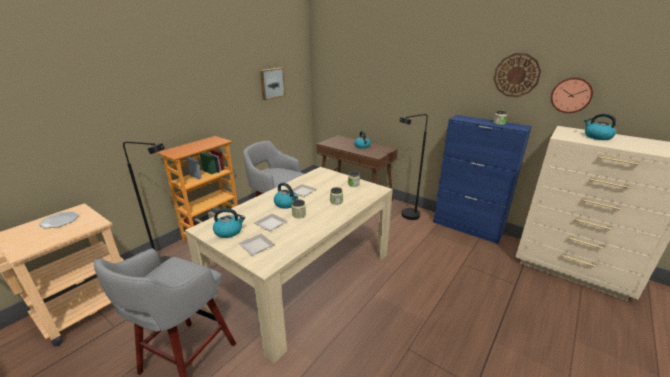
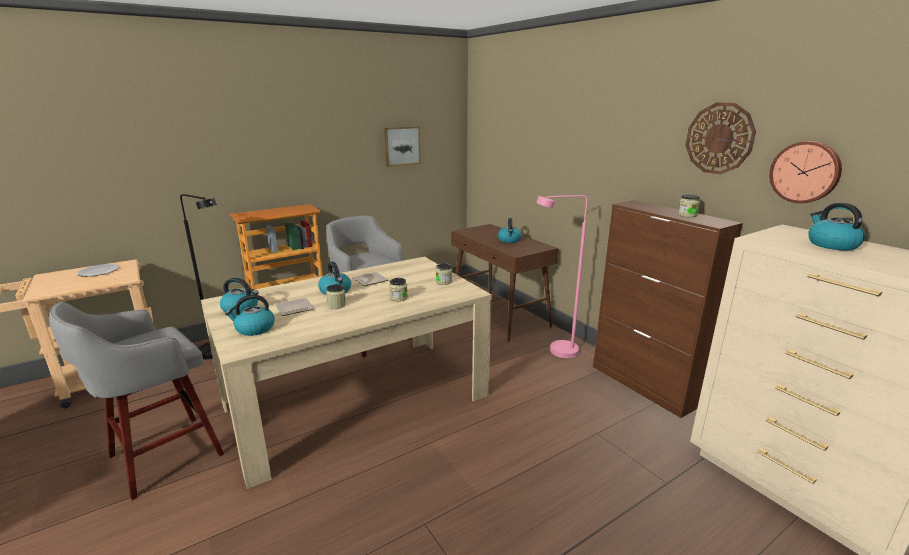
camera: 20 degrees right, 5 degrees down
(258, 246) = (254, 329): plate -> kettle
(406, 217) = (556, 352): black floor lamp -> pink floor lamp
(467, 228) = (644, 385): blue cabinet -> brown cabinet

